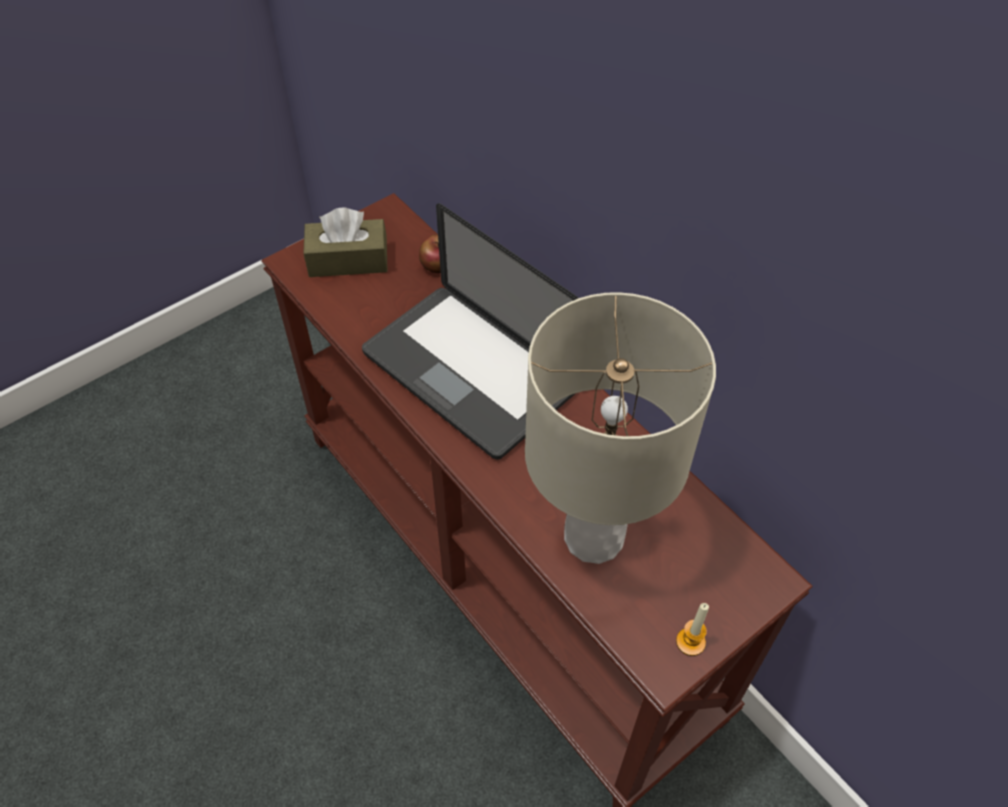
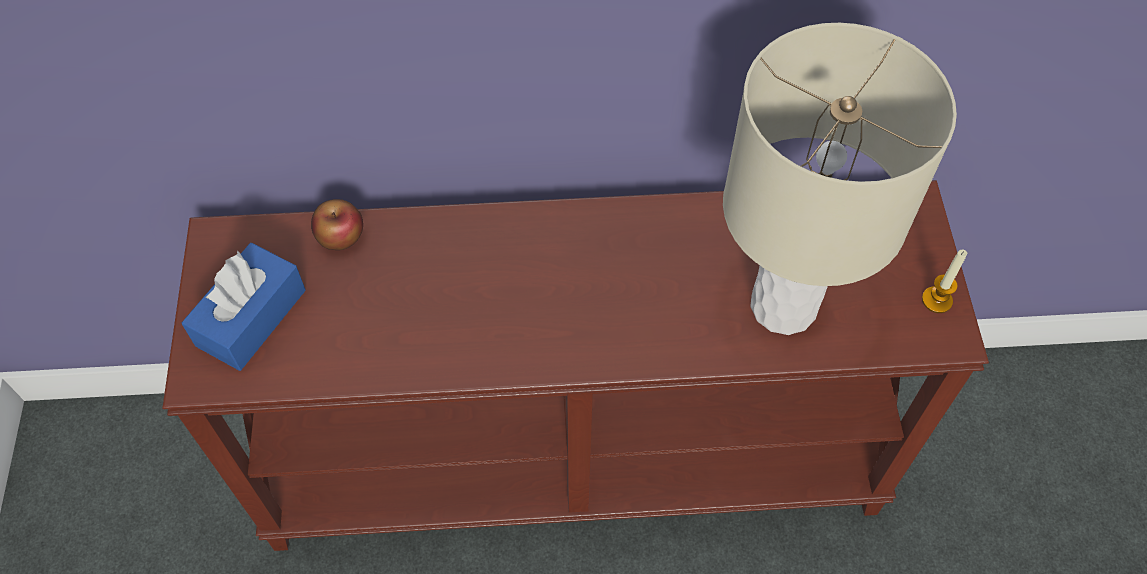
camera: 55 degrees left, 5 degrees up
(348, 260) = (251, 317): brown tissue box -> blue tissue box
(469, 372) = (510, 292): laptop -> none

